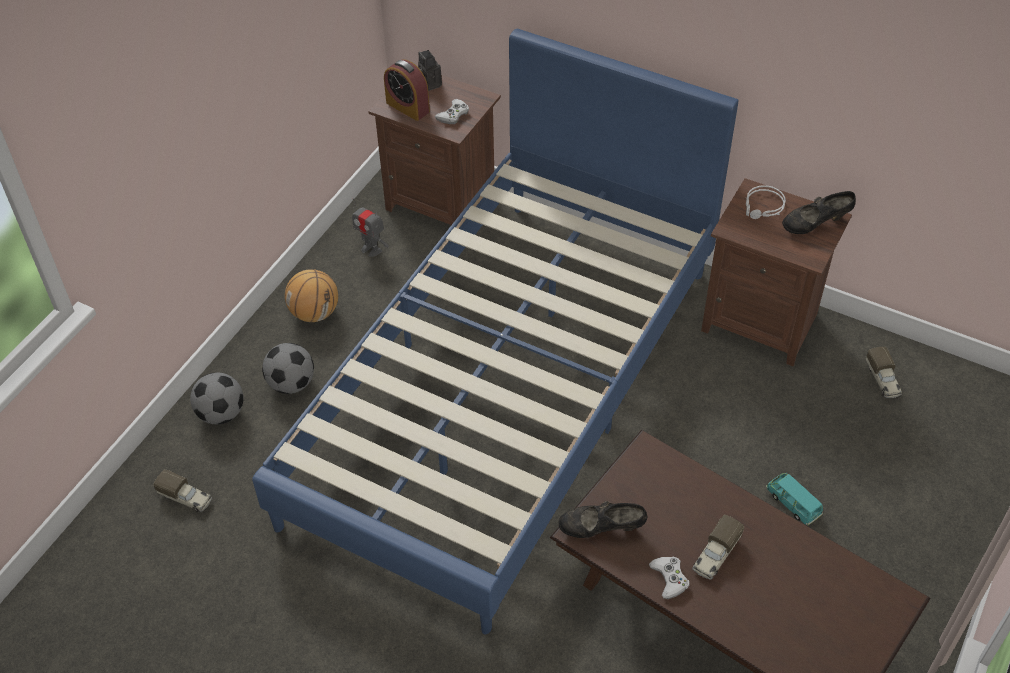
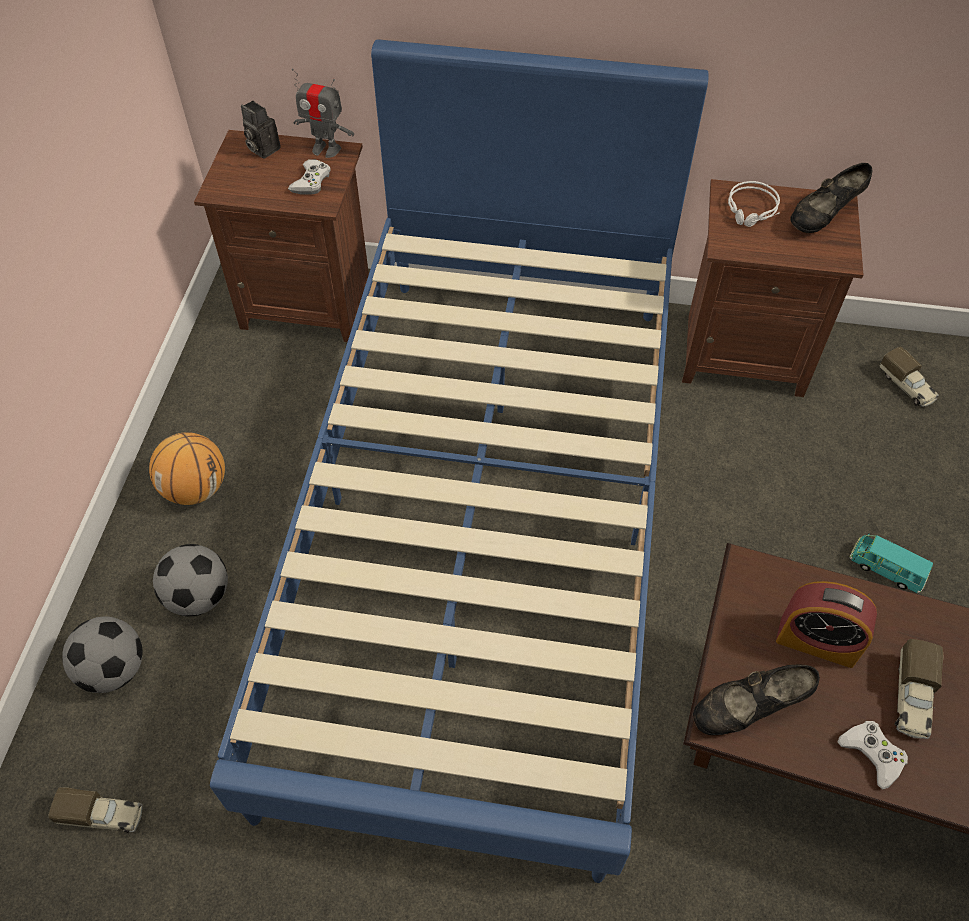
camera: 20 degrees left, 5 degrees up
(371, 249) = (240, 384): toy robot -> toy robot (326, 149)
(407, 107) = (246, 184): alarm clock -> alarm clock (817, 641)

